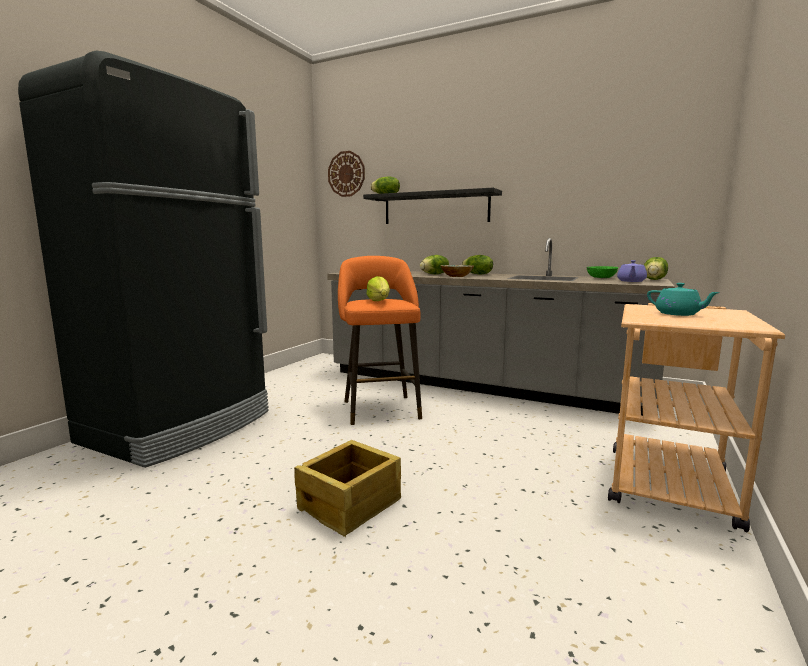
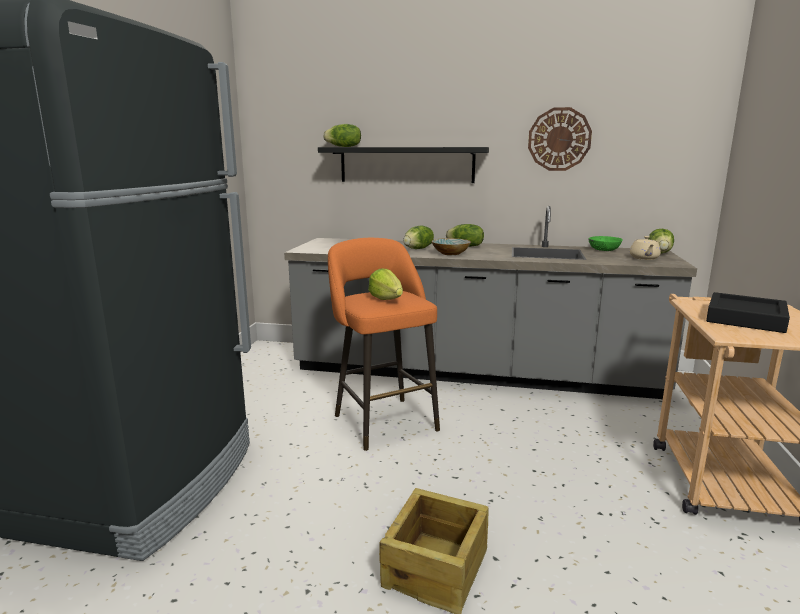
camera: 15 degrees left, 5 degrees up
(346, 174) = (284, 116): wall clock -> wall clock (559, 139)
(631, 281) = (644, 258): purple teapot -> beige teapot
(678, 314) = (745, 319): turquoise teapot -> black tray

